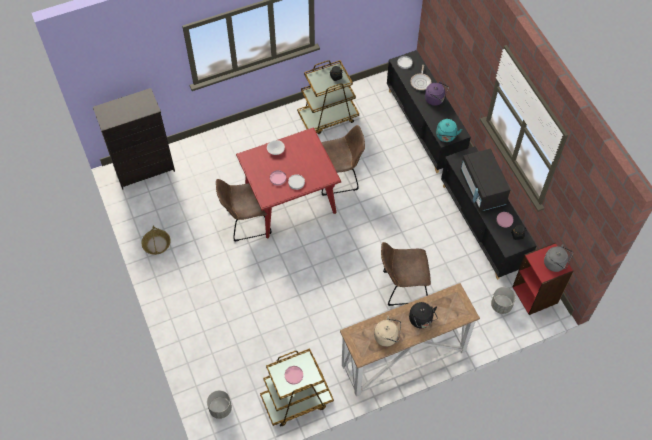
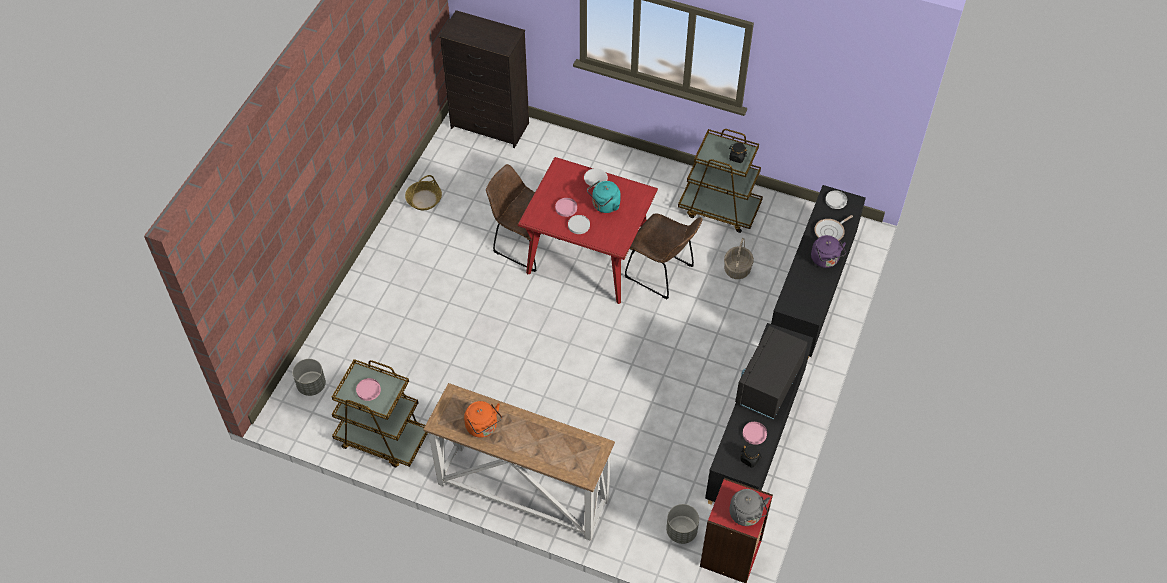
camera: 45 degrees right, 5 degrees down
(374, 143) = (737, 269): none -> basket
(387, 337) = (483, 427): beige kettle -> orange kettle
(402, 287) = (601, 426): brown chair -> none
(421, 320) = (533, 442): black kettle -> none
(446, 137) = (791, 304): turquoise kettle -> turquoise kettle (604, 206)

